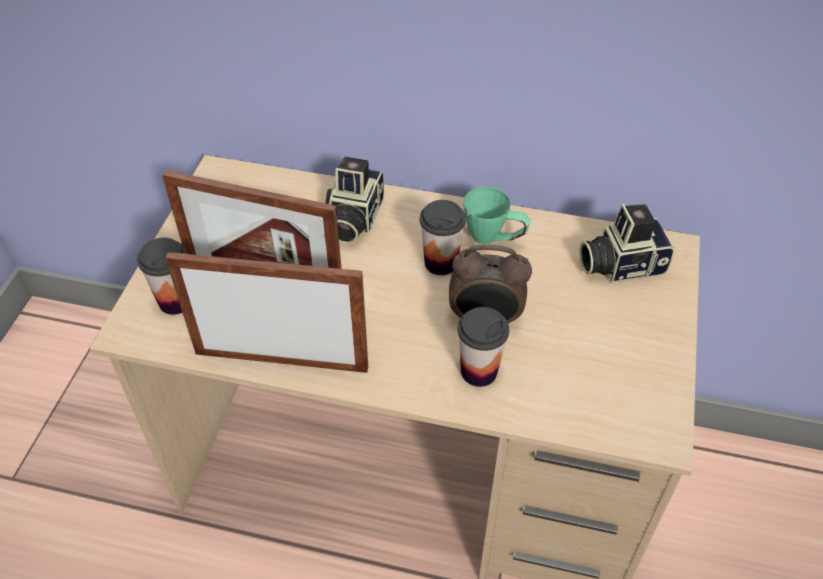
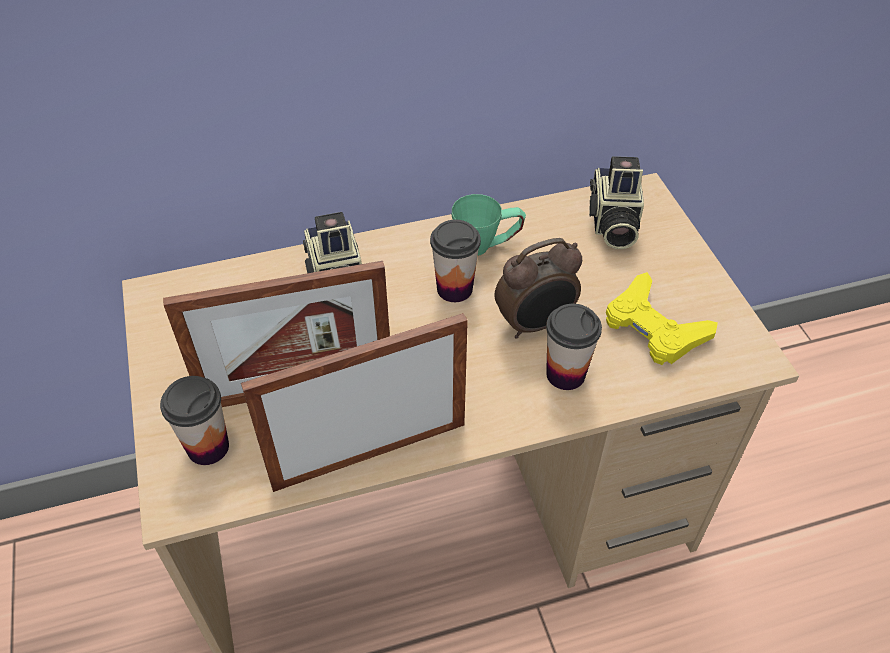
camera: 30 degrees left, 0 degrees up
(587, 368) = (654, 327): none -> yellow game controller
(620, 264) = (612, 223): camera -> camera turned 45 degrees counterclockwise

